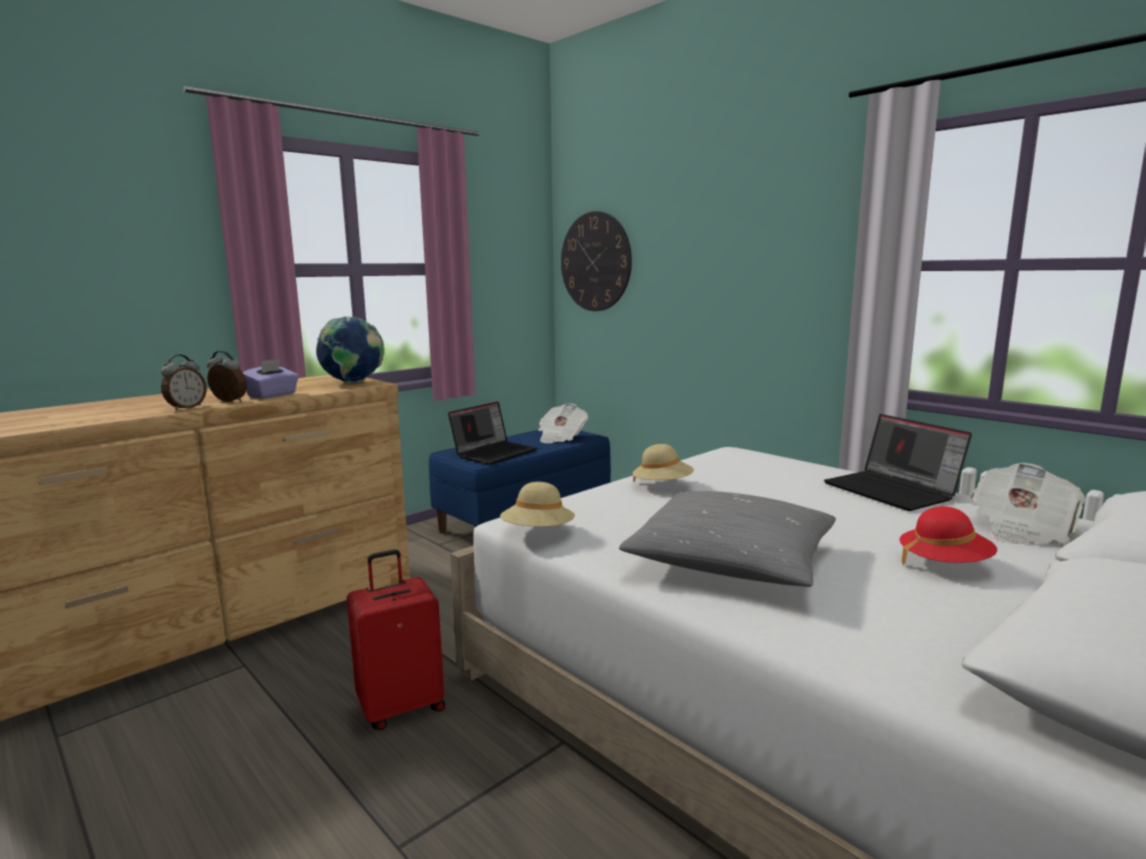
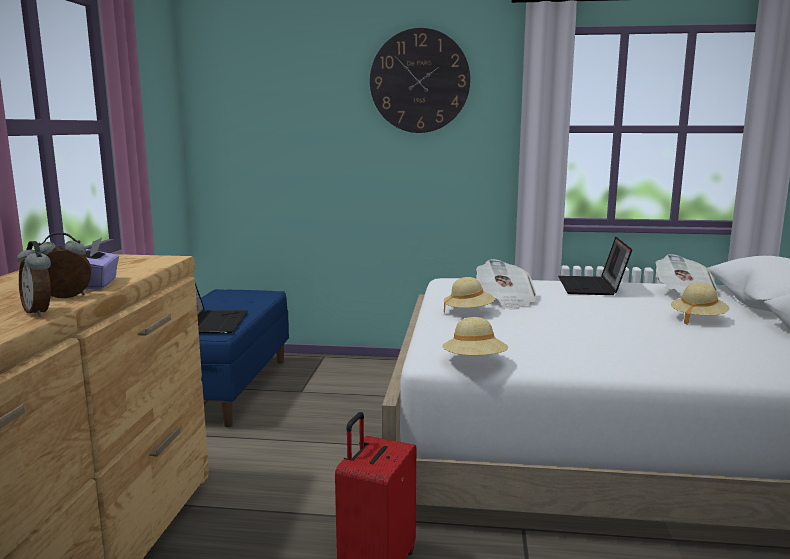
camera: 40 degrees left, 0 degrees up
(186, 408) = (39, 312): alarm clock -> alarm clock turned 150 degrees clockwise
(353, 383) = (139, 261): globe -> none
(561, 437) = (244, 298): newspaper -> newspaper (505, 301)
(595, 262) = (245, 121): wall clock -> wall clock (419, 81)
(731, 561) = (617, 345): grey pillow -> none
(893, 491) = (592, 287): laptop -> laptop turned 75 degrees clockwise
(944, 564) = (698, 319): red hat -> beige hat

